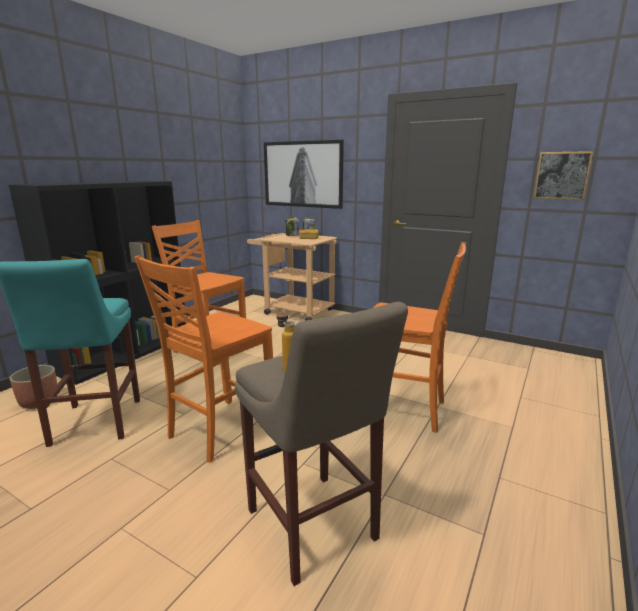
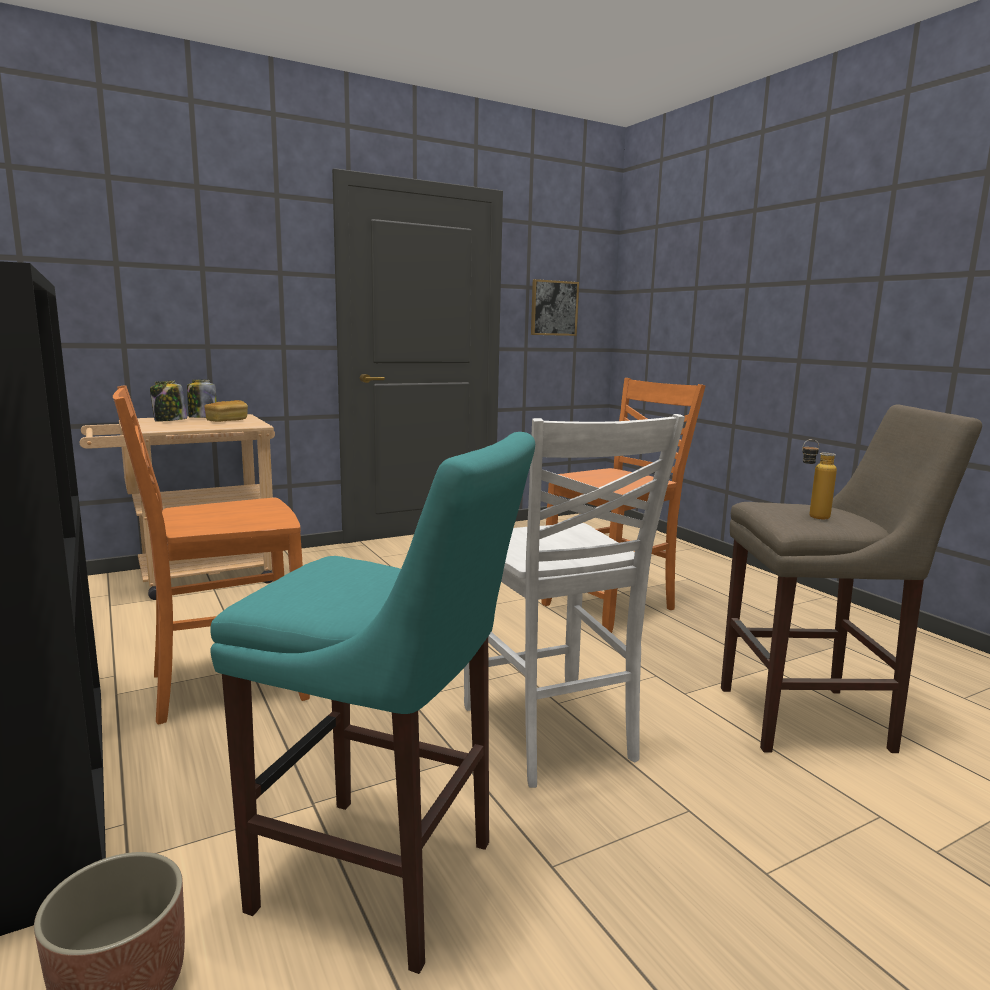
camera: 60 degrees left, 5 degrees down
(219, 430) = (550, 734): orange chair -> white chair
(302, 174) = (157, 293): picture -> none

